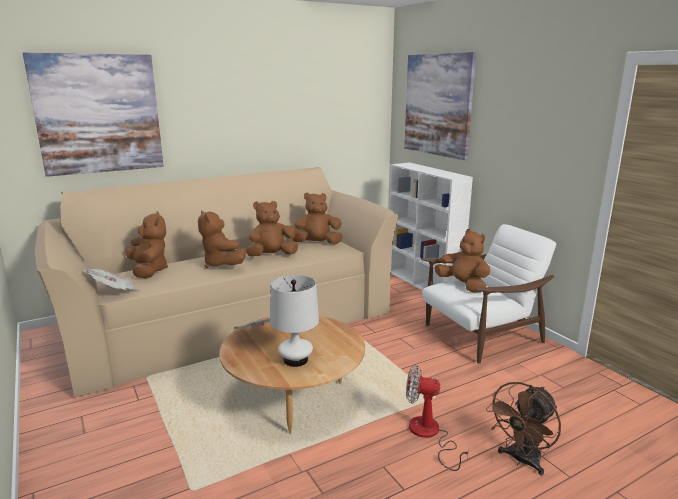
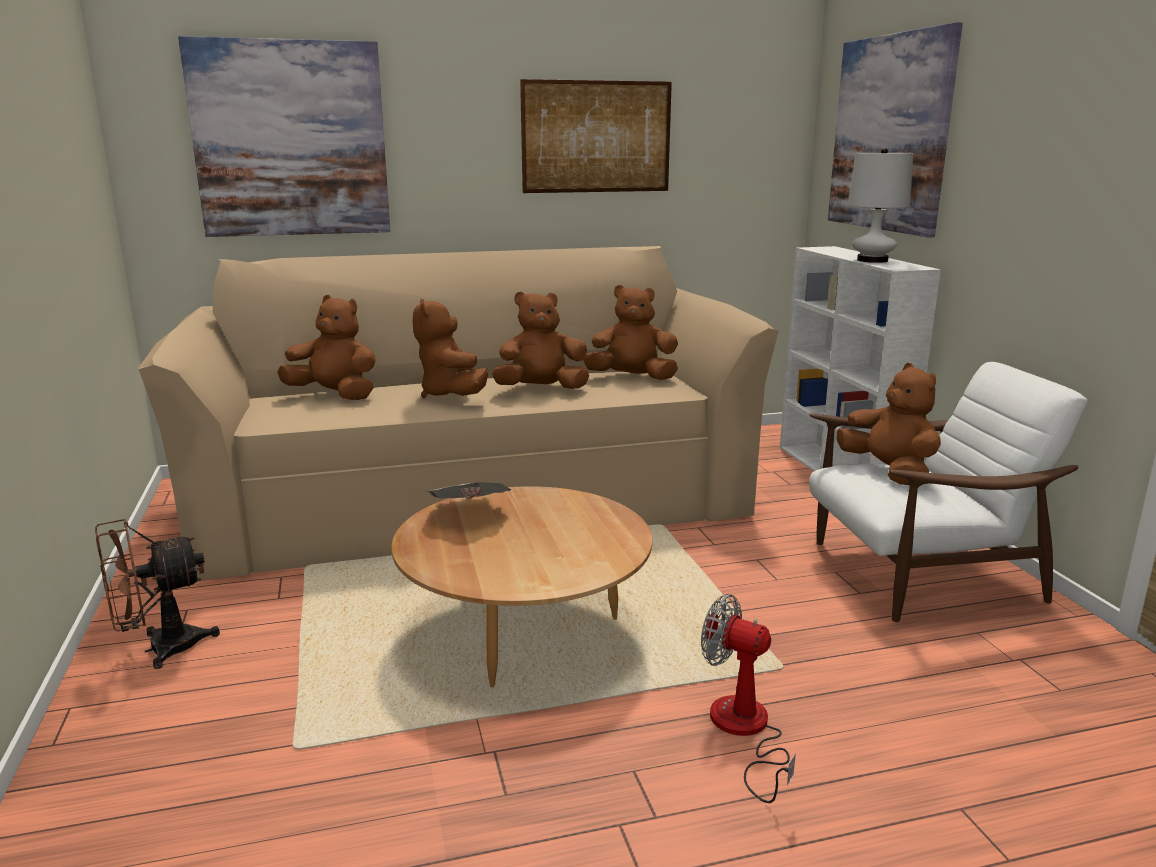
camera: 15 degrees right, 0 degrees up
(115, 291) = (266, 419): newspaper -> none
(149, 271) = (335, 395): brown plush toy -> brown plush toy turned 60 degrees counterclockwise
(279, 106) = (596, 137): none -> picture
(295, 360) = (514, 558): white table lamp -> white table lamp (872, 260)
(521, 460) = (914, 810): brown fan -> brown fan (160, 649)

